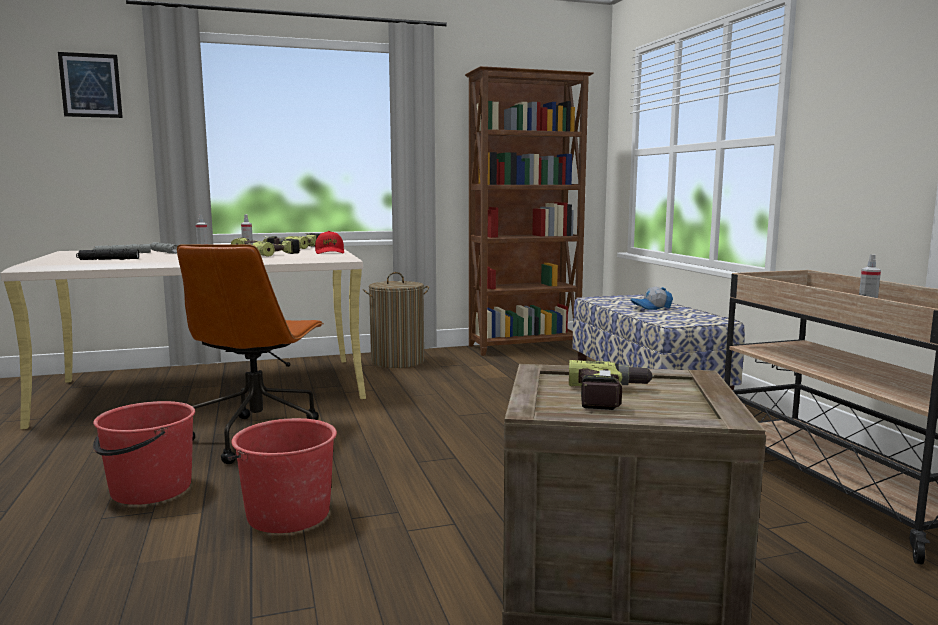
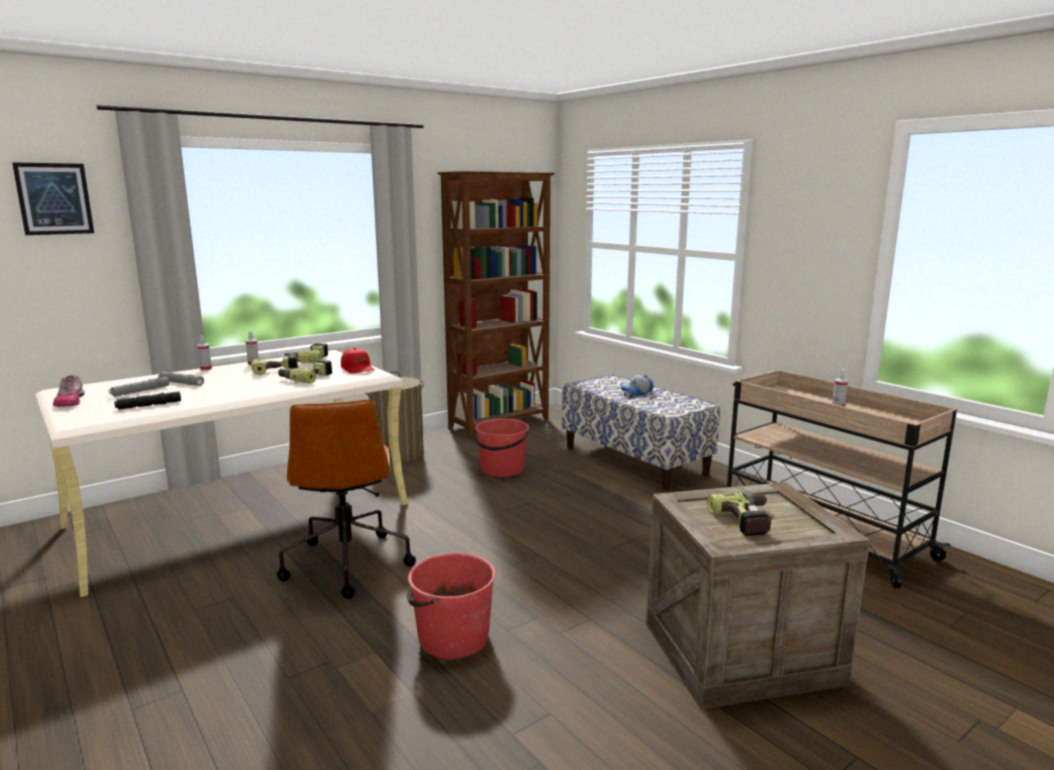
camera: 20 degrees left, 5 degrees up
(59, 255) = (70, 401): none -> shoe
(150, 489) = (302, 639): red bucket -> red bucket (502, 469)

